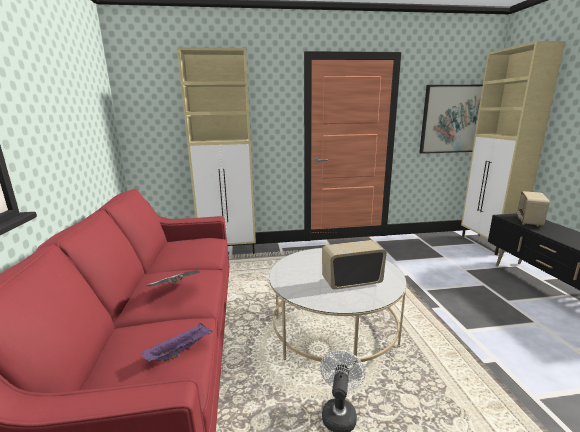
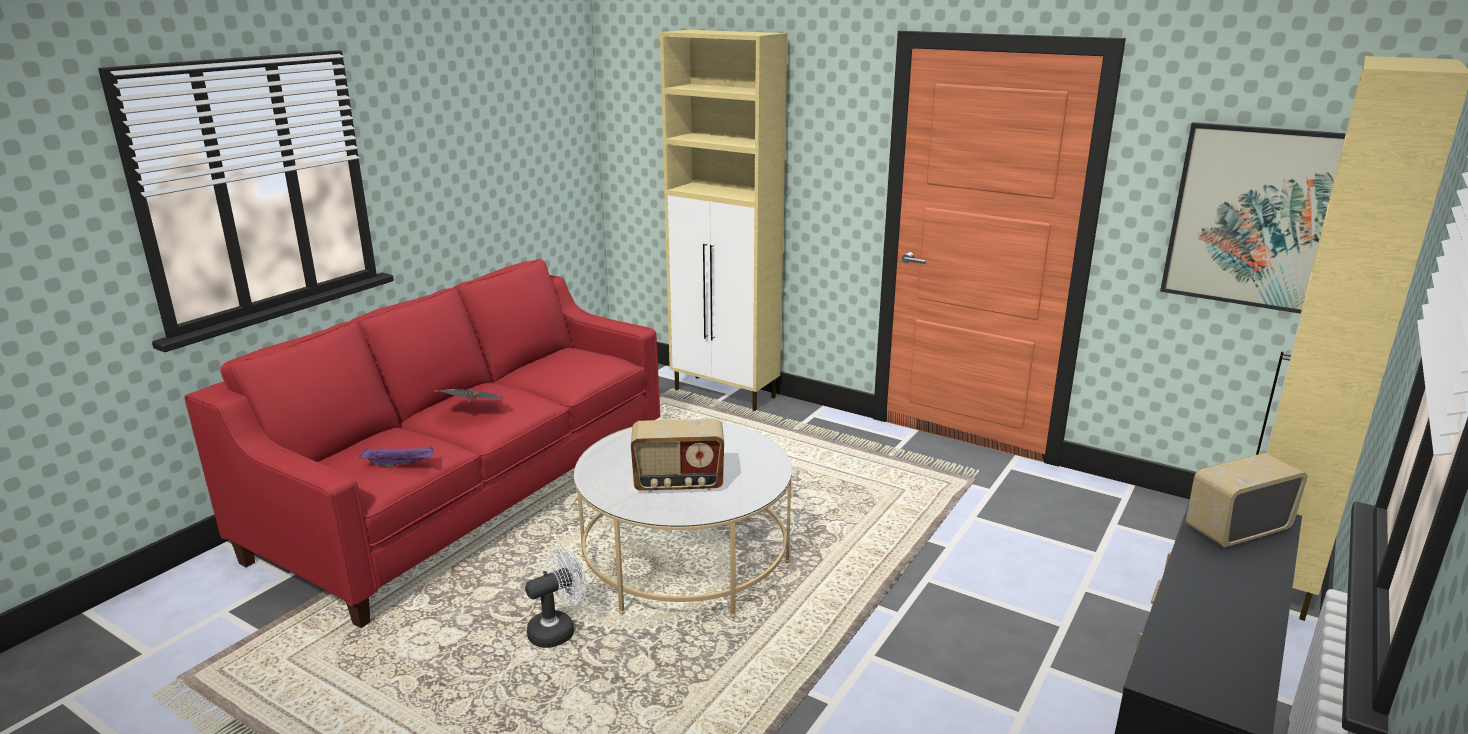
camera: 40 degrees right, 5 degrees up
(351, 282) = (678, 483): radio -> radio turned 150 degrees clockwise

